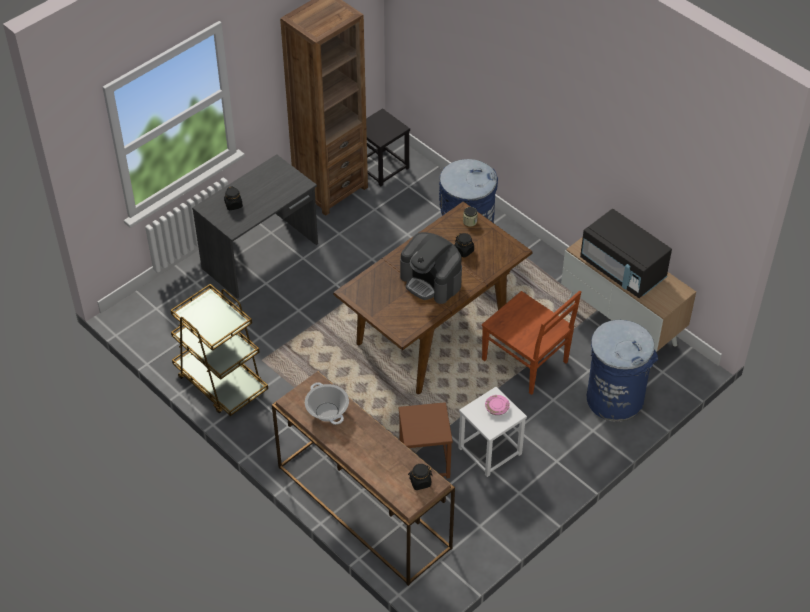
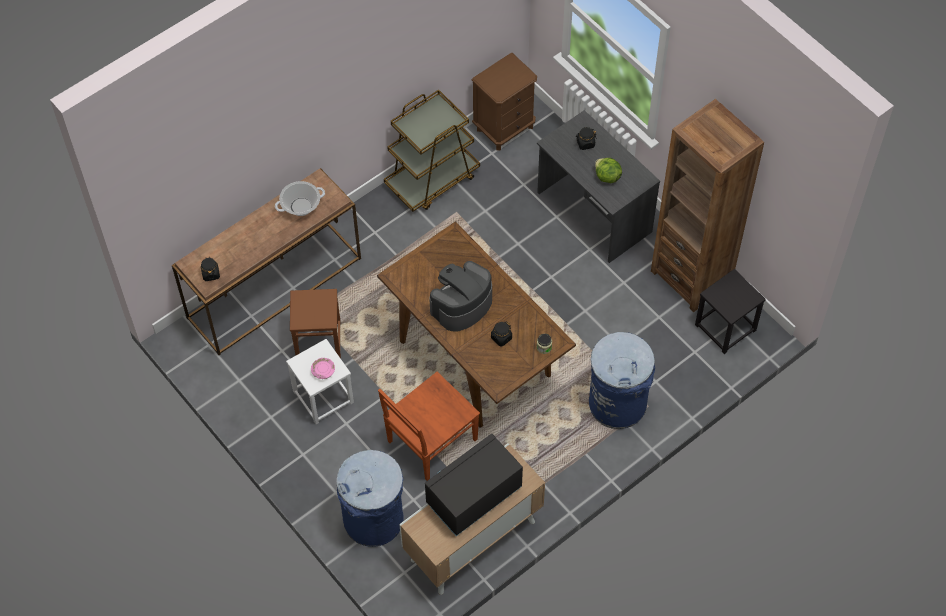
camera: 95 degrees right, 10 degrees up
(155, 327) = (504, 128): none -> brown nightstand
(273, 189) = (607, 177): none -> lettuce

